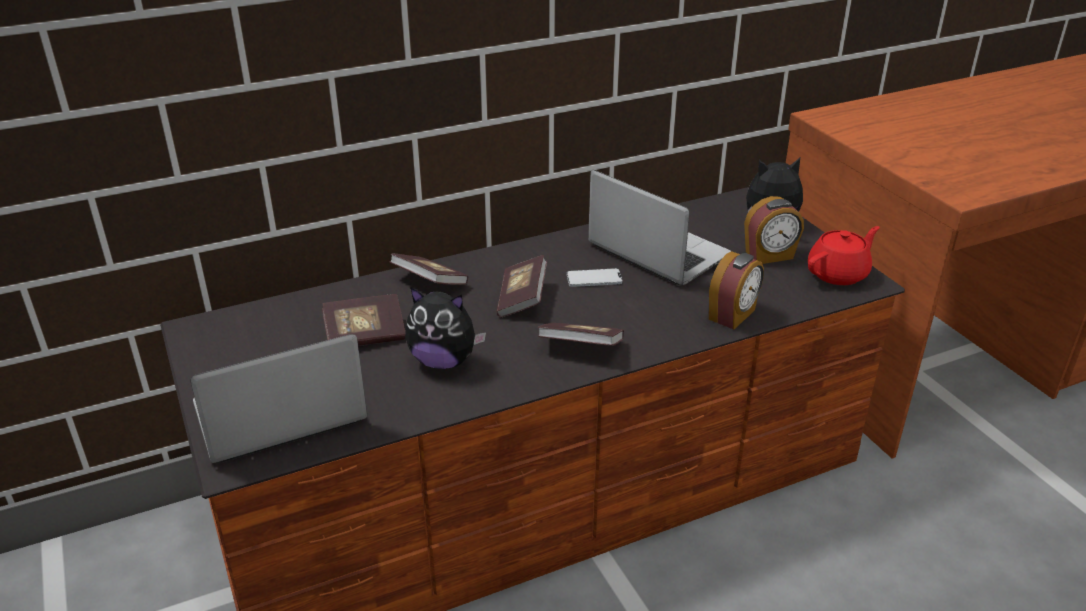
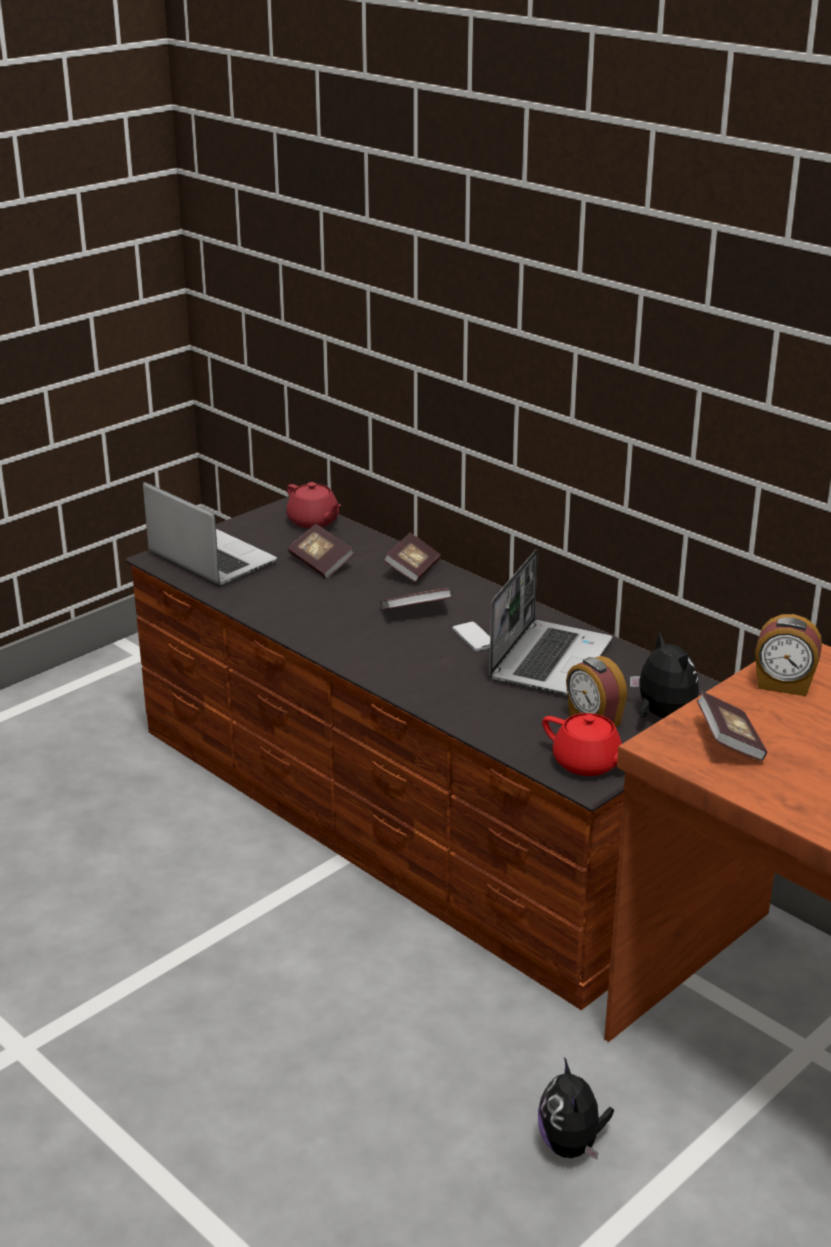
camera: 70 degrees right, 5 degrees down
(253, 321) = (313, 522): none -> red teapot
(444, 361) = (307, 599): plush toy -> plush toy (571, 1145)
(581, 348) = (360, 649): book -> book (729, 742)
(733, 315) = (462, 712): alarm clock -> alarm clock (783, 685)

